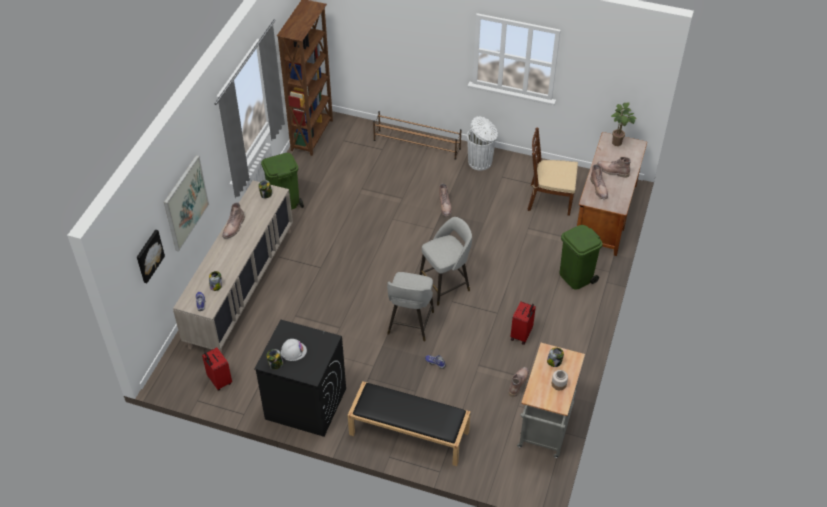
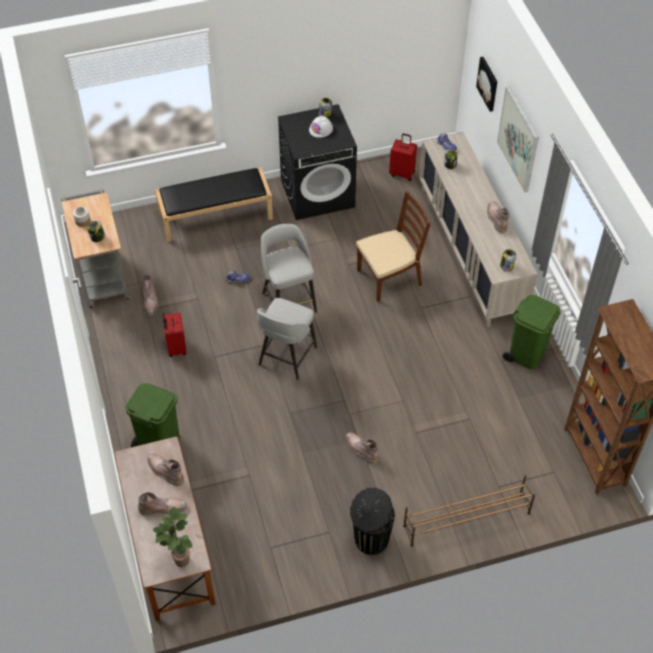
camera: 145 degrees right, 5 degrees up
(480, 162) = (370, 539): white trash can -> black trash can
(549, 199) = (250, 531): brown chair -> brown chair (390, 277)

